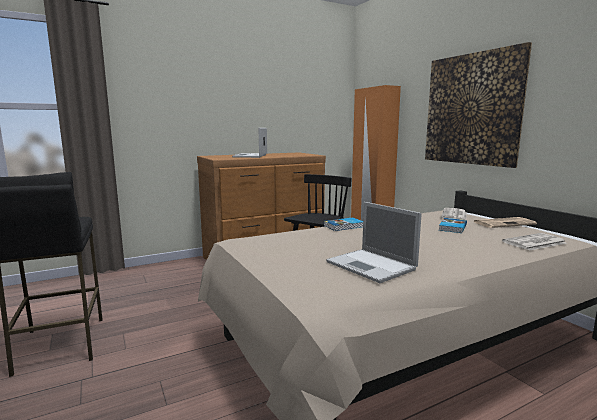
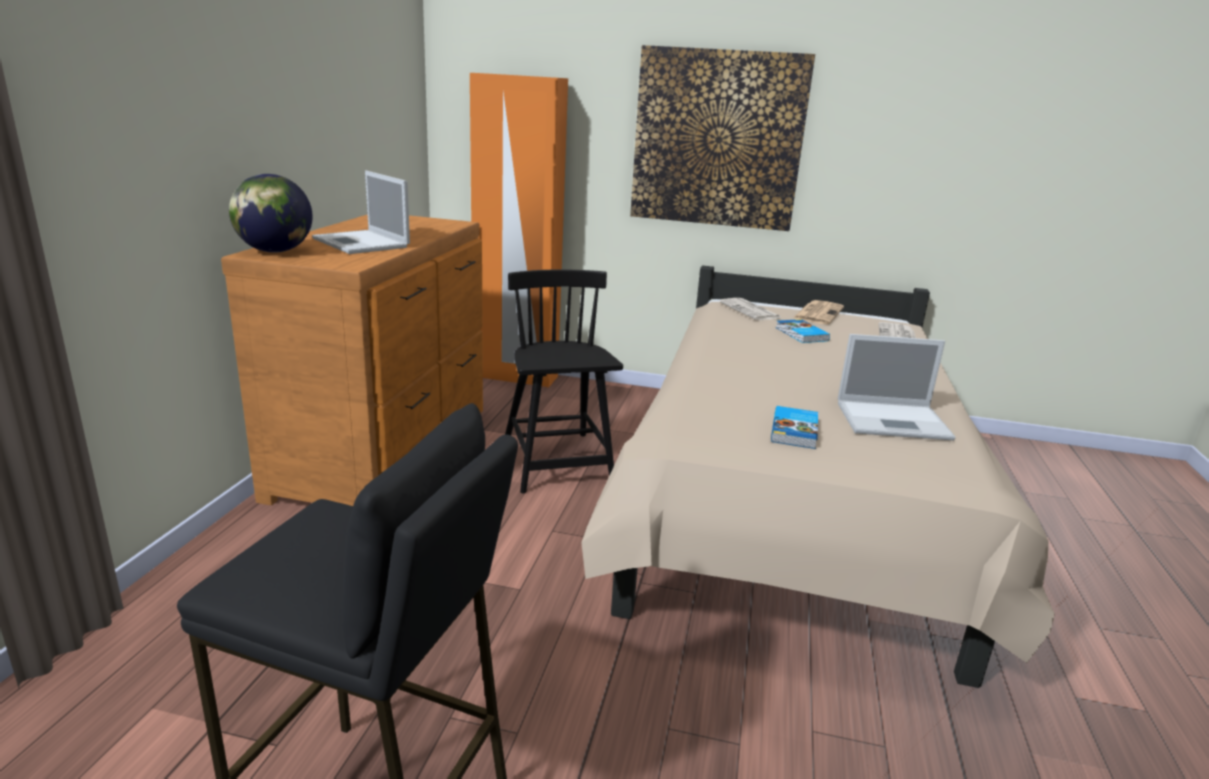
camera: 50 degrees left, 10 degrees up
(215, 155) = (275, 251): none -> globe
(344, 226) = (710, 366): book -> book (795, 431)

